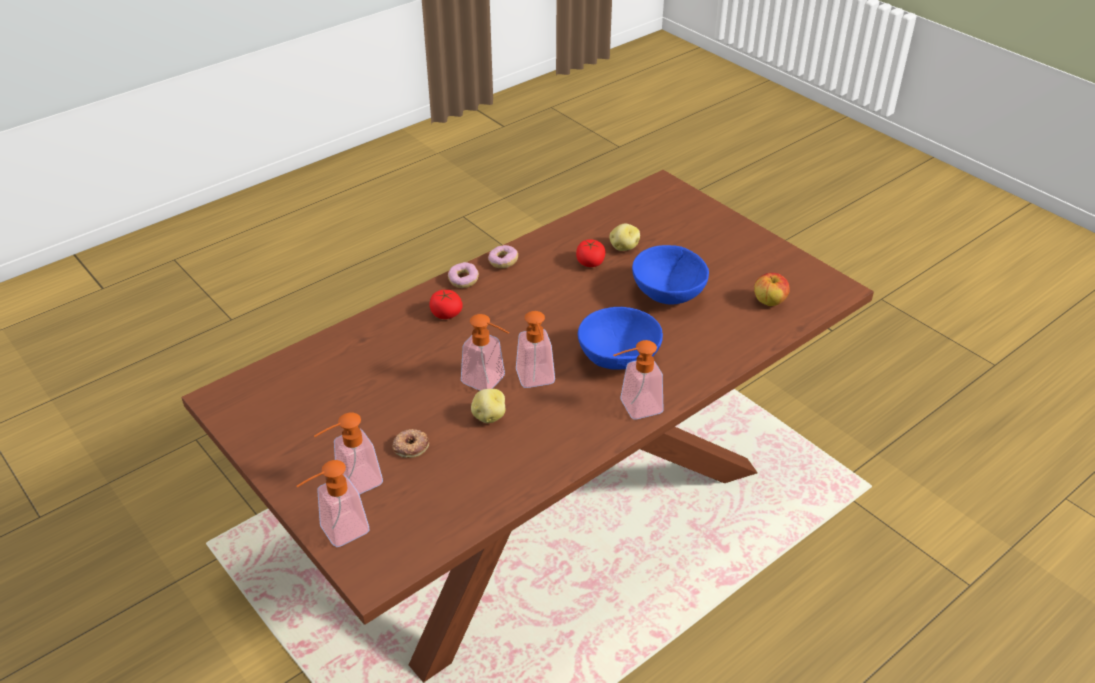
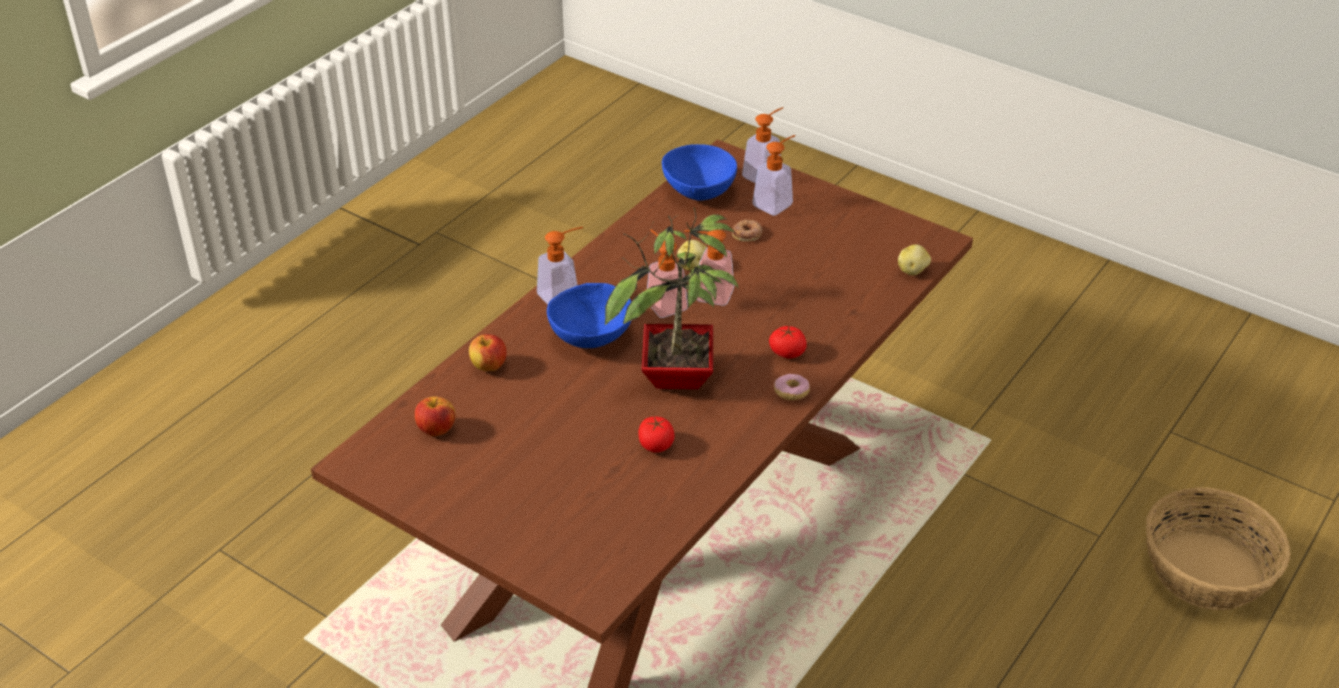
camera: 165 degrees right, 0 degrees up
(144, 398) = (1207, 571): none -> basket
(503, 262) = (759, 425): donut -> none
(553, 308) = (677, 378): none -> potted plant
(623, 247) = (622, 474): potato -> potato (913, 270)
(667, 293) = (555, 419): blue bowl -> blue bowl (699, 192)
(720, 347) = (489, 366): none -> apple

